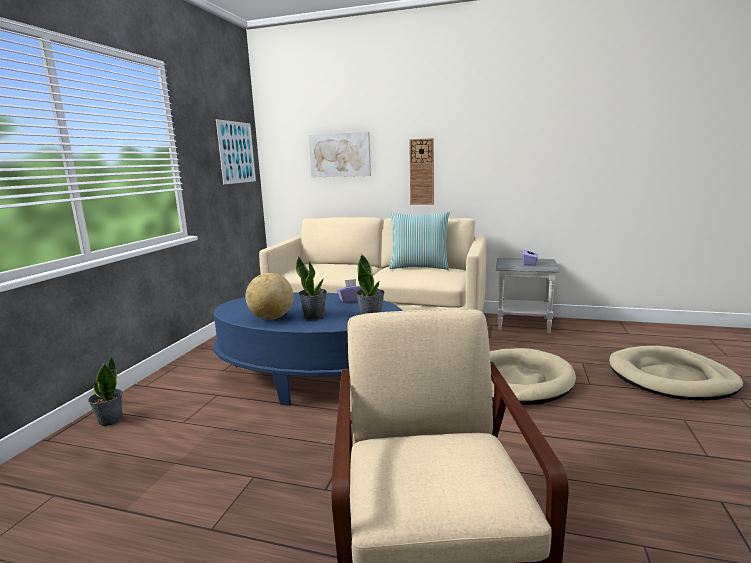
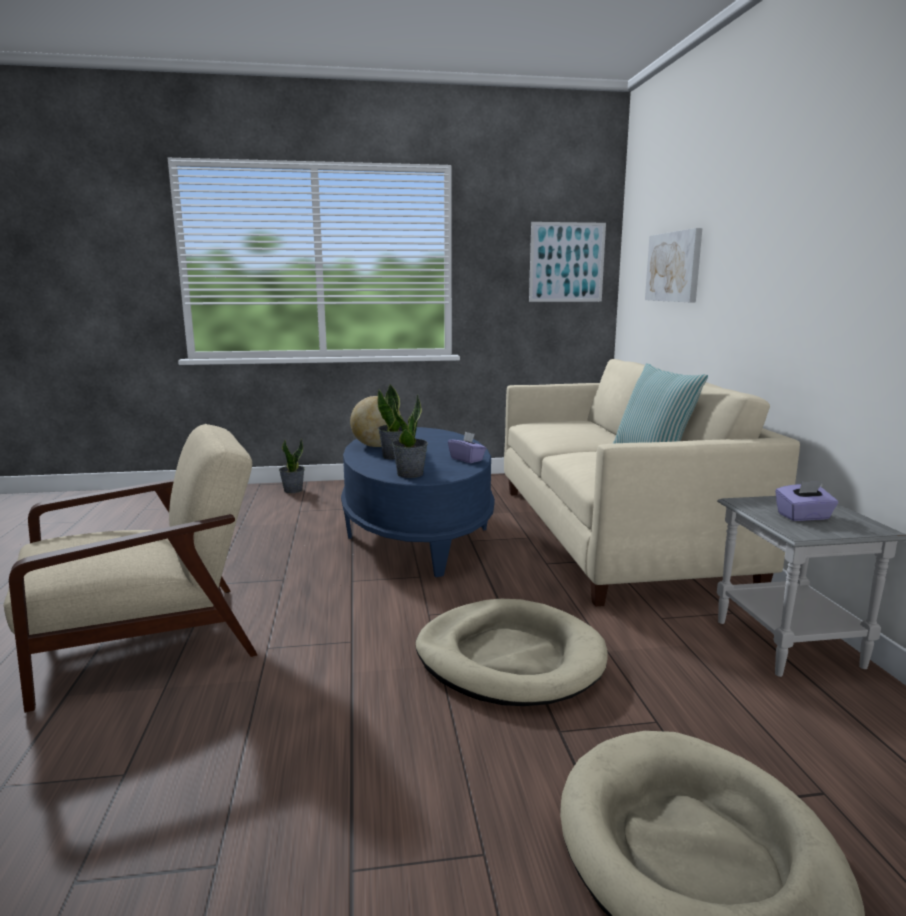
camera: 65 degrees right, 0 degrees up
(422, 172) = (745, 300): wall clock -> none

